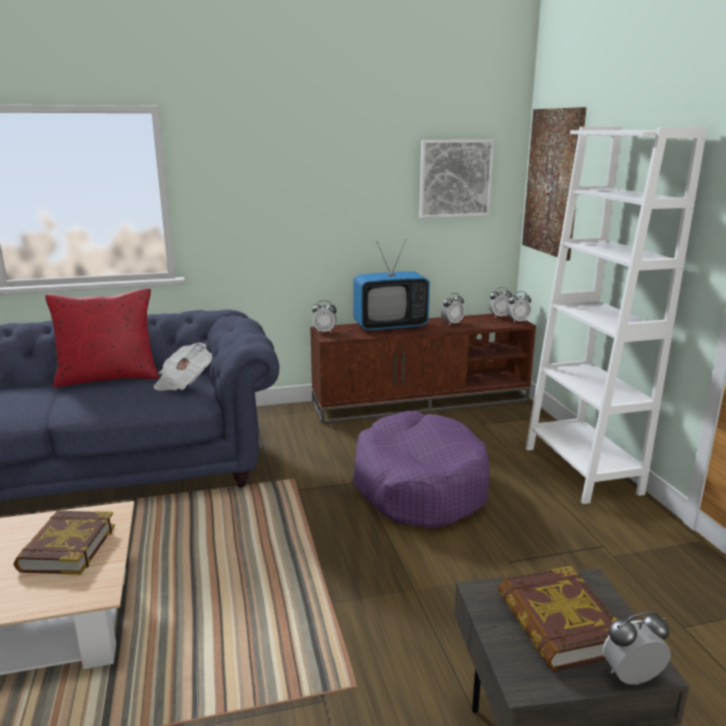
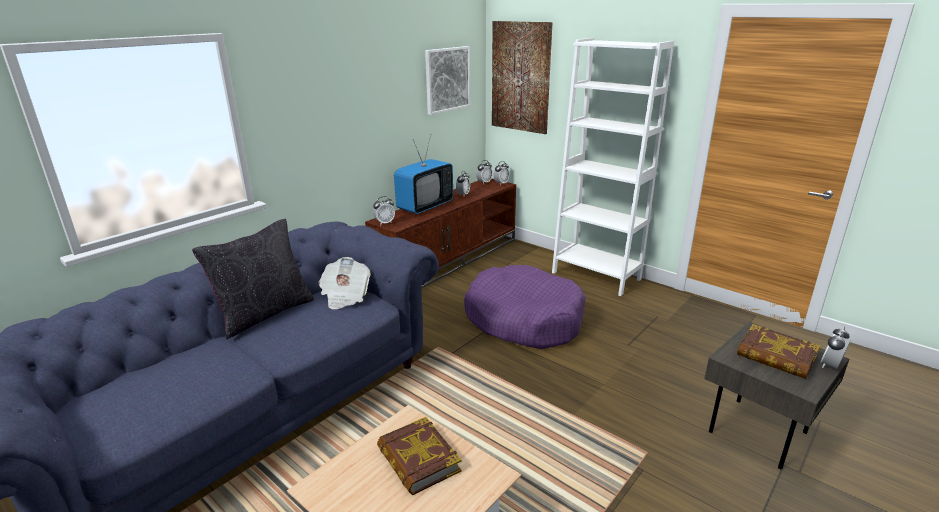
camera: 35 degrees left, 5 degrees up
(108, 377) = (264, 313): red pillow -> black pillow

